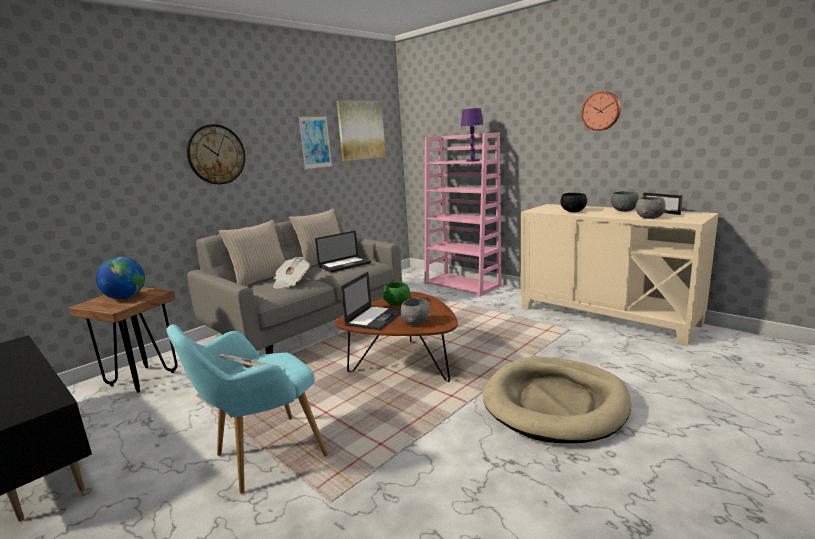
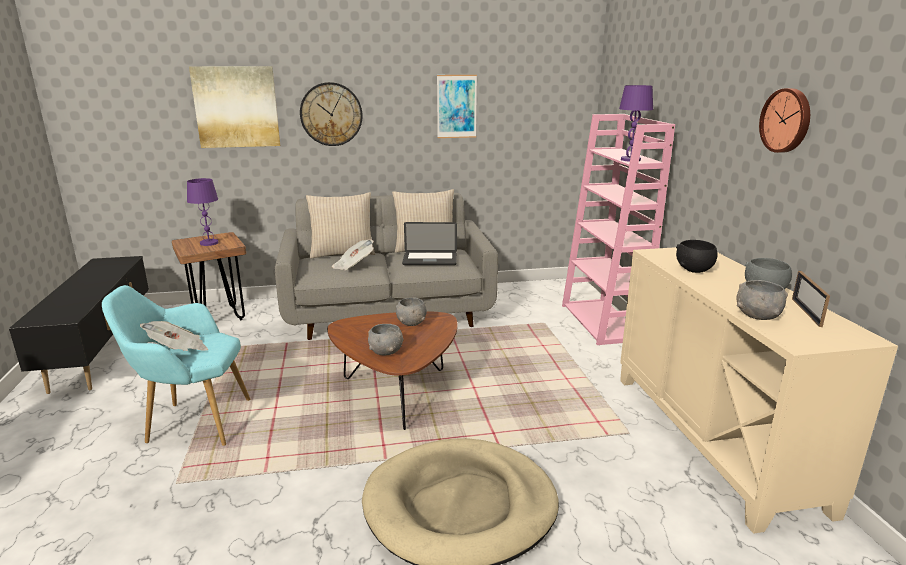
camera: 35 degrees right, 5 degrees up
(125, 298) = (209, 243): globe -> purple table lamp
(361, 130) = (528, 94): picture -> picture (236, 107)
(374, 318) = (365, 331): laptop -> none
(397, 303) = (411, 323): green bowl -> grey bowl

